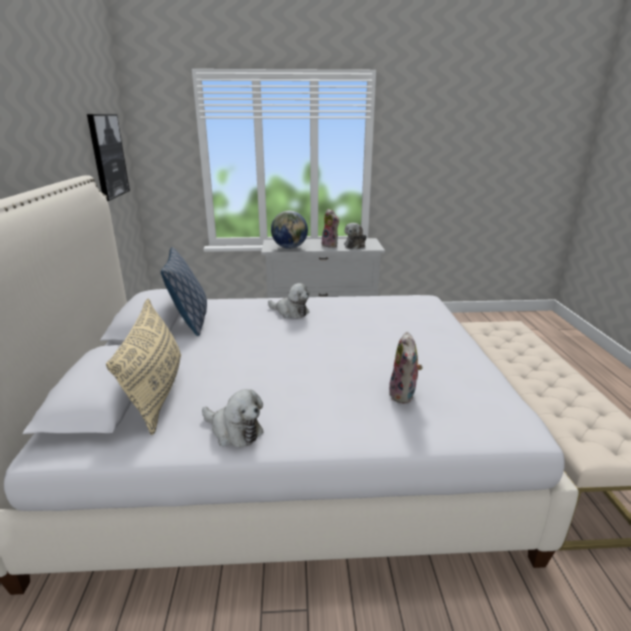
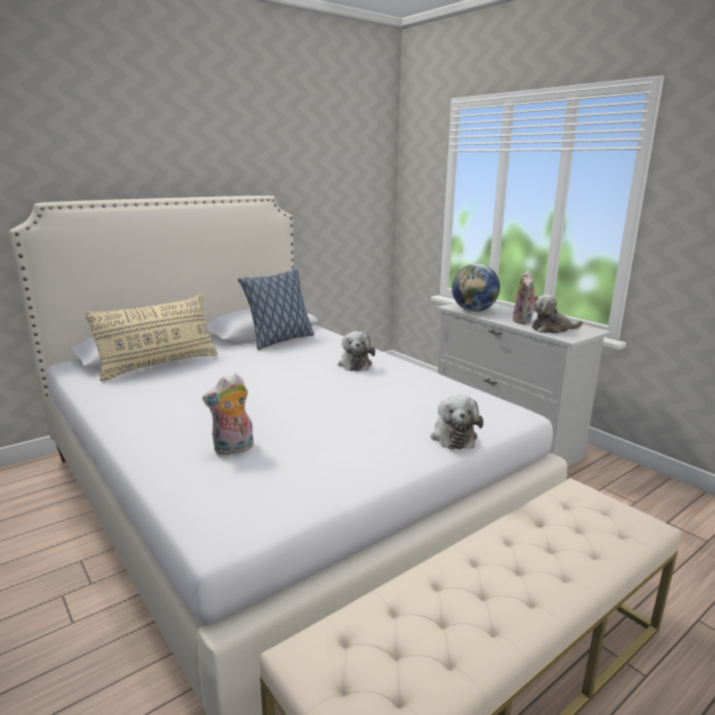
camera: 55 degrees right, 5 degrees down
(107, 156) = (342, 185): picture -> none
(234, 431) = (122, 402): plush toy -> plush toy (453, 436)

